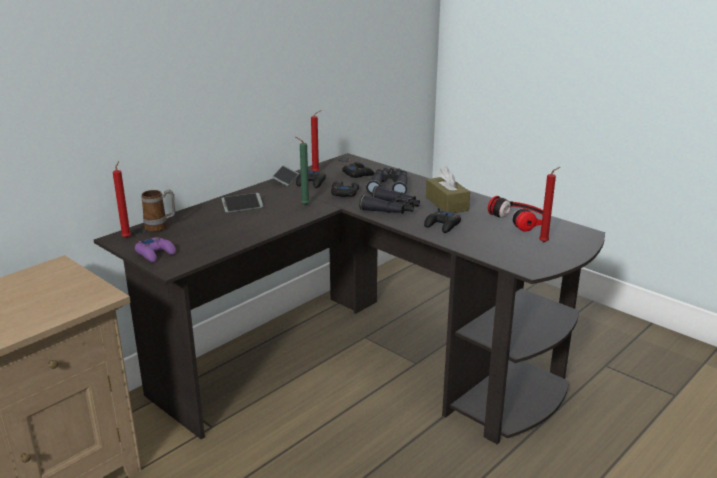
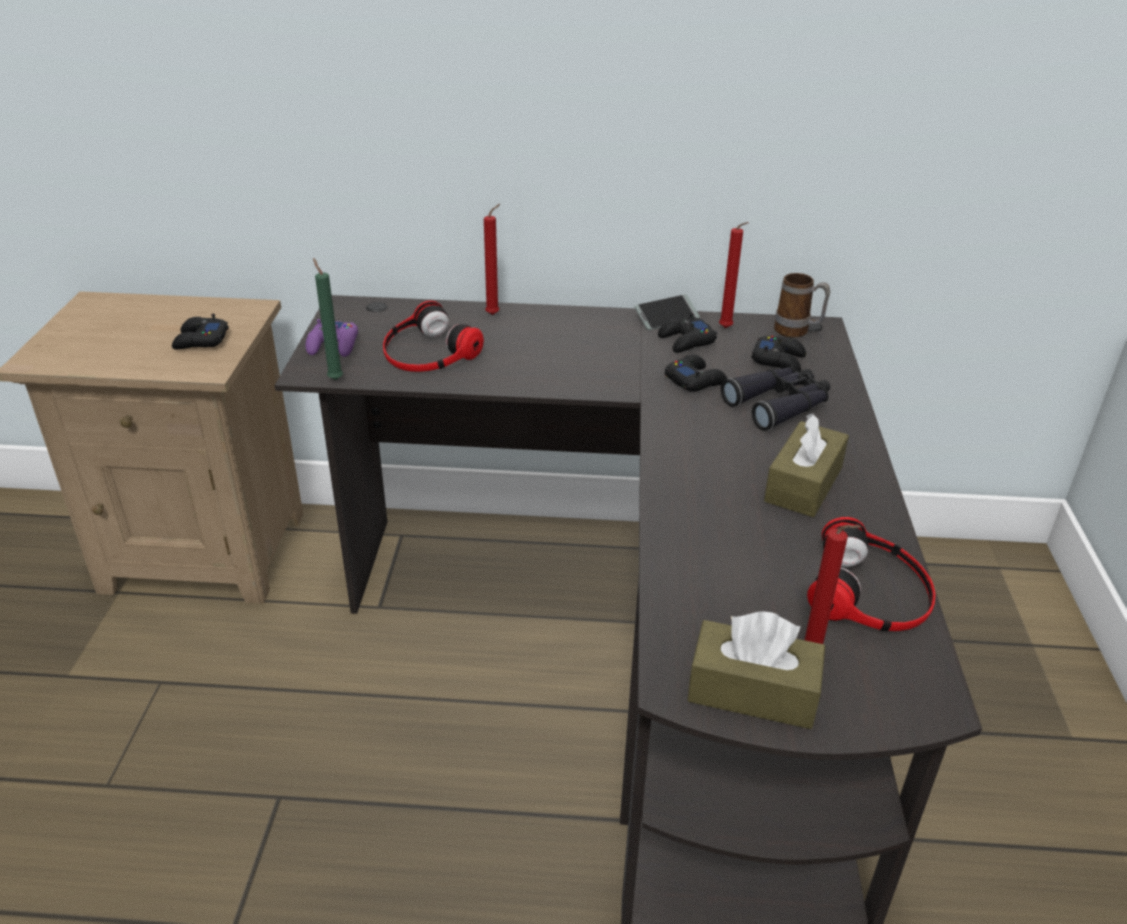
camera: 50 degrees right, 10 degrees up
(127, 237) = (352, 309): red candle -> red candle (494, 314)
(161, 227) = (404, 313): mug -> mug (797, 332)
(211, 234) = (427, 352): none -> headphones
(242, 206) = (535, 332): phone -> none
(303, 205) = (606, 369): green candle -> green candle (334, 378)
(391, 209) = (702, 443): black binoculars -> none
(442, 225) = (714, 517): black game controller -> black game controller (200, 340)
(548, 258) = (752, 691): none -> brown tissue box

